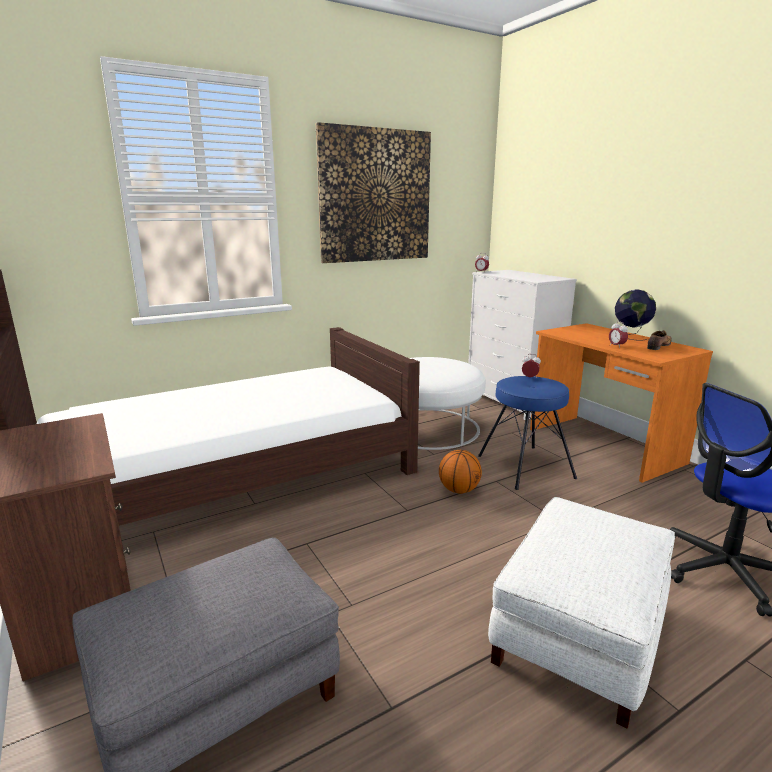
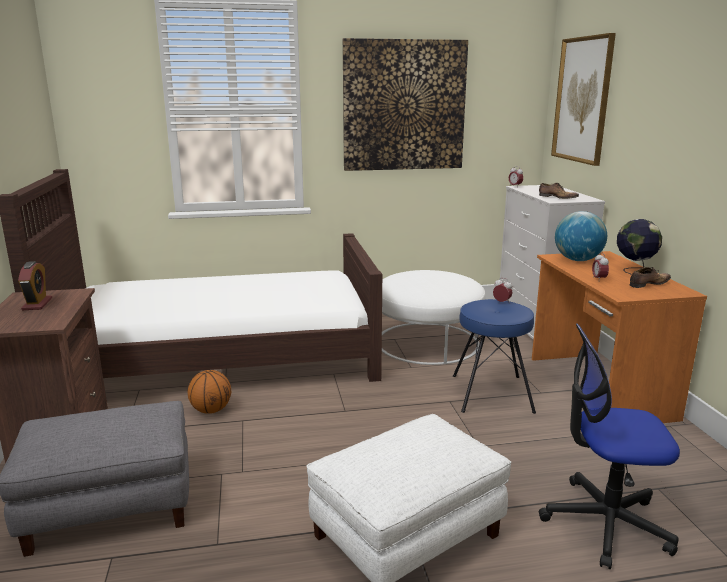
camera: 20 degrees right, 0 degrees up
(38, 444) = (37, 304): none -> alarm clock
(459, 490) = (406, 403): basketball -> basketball (211, 410)
(535, 278) = (557, 197): none -> shoe
(539, 189) = (582, 100): none -> picture
(575, 332) = (577, 260): none -> globe

